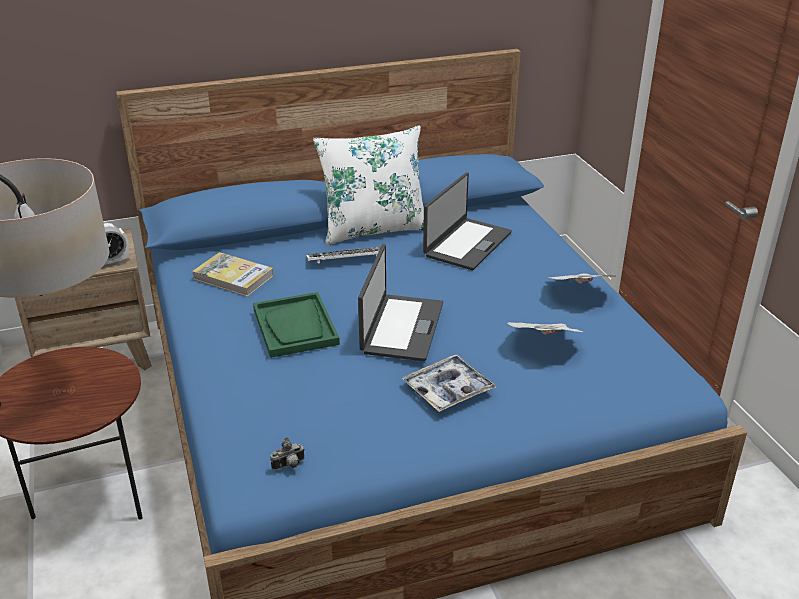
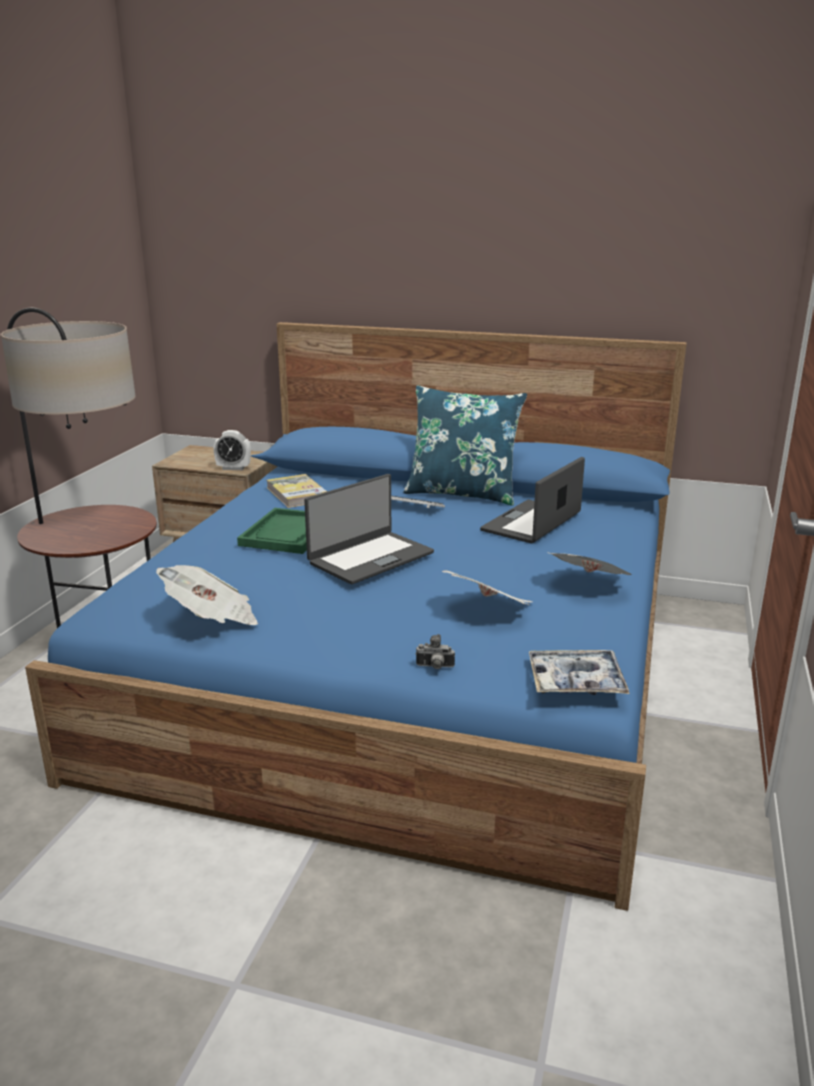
camera: 35 degrees right, 10 degrees down
(289, 466) = (140, 612): camera -> camera (434, 667)
(361, 443) = (212, 618): none -> newspaper
(373, 229) = (462, 493): white pillow -> blue pillow
(448, 390) = (343, 611): tray -> tray (576, 682)
(466, 244) = (532, 523): laptop -> laptop turned 150 degrees clockwise

